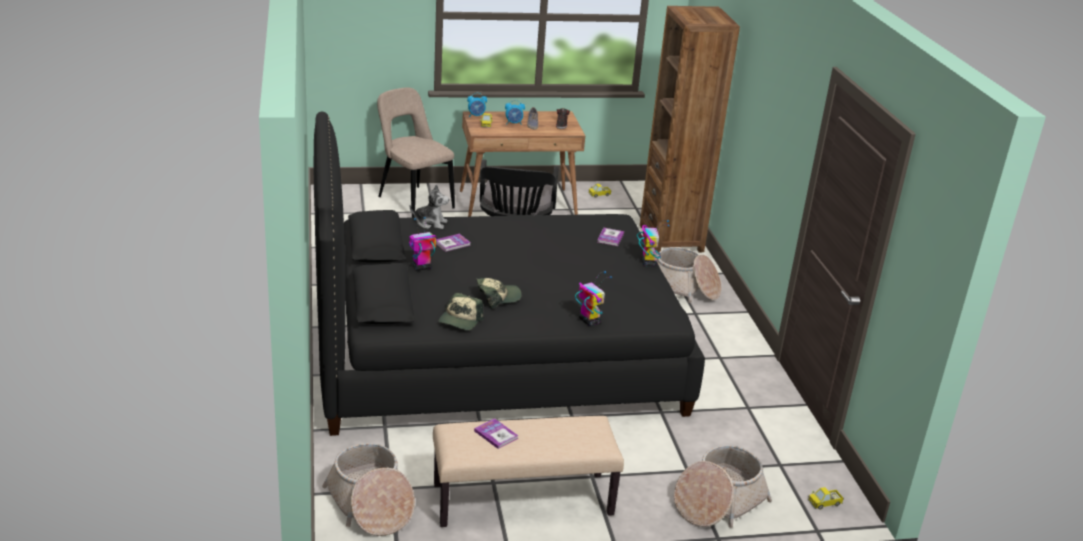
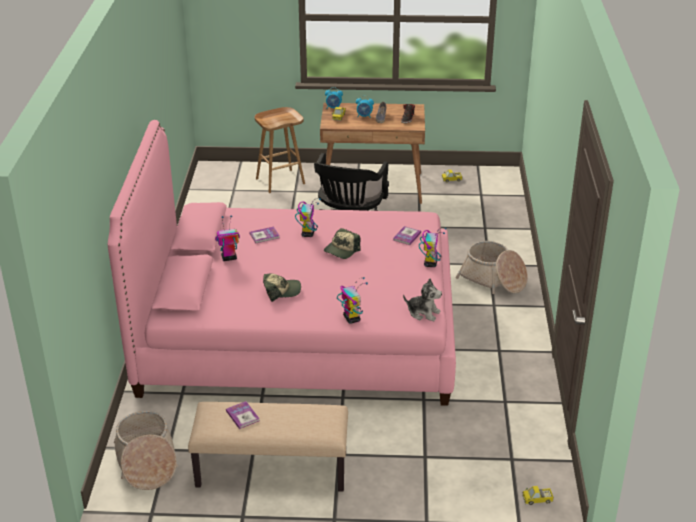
camera: 15 degrees right, 5 degrees up
(413, 201) = (280, 180): beige chair -> brown stool
(430, 223) = (254, 214): plush toy -> plush toy (423, 313)
(460, 320) = (241, 311): cap -> cap (341, 250)
(494, 354) = (297, 333): black bed -> pink bed
(500, 239) = (308, 233): none -> toy robot
(671, 238) = (502, 227): brown bookcase -> none
(718, 502) = (440, 489): basket -> none

